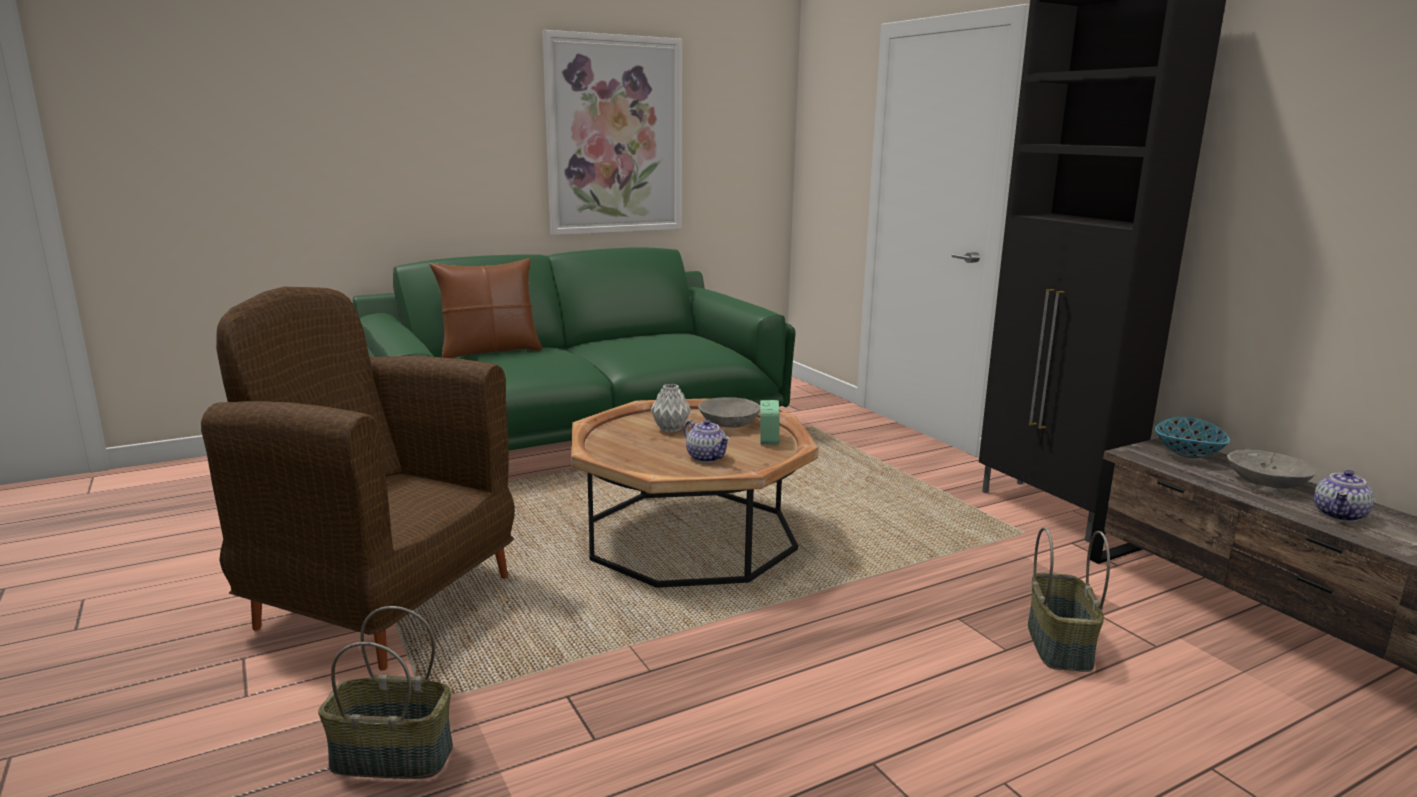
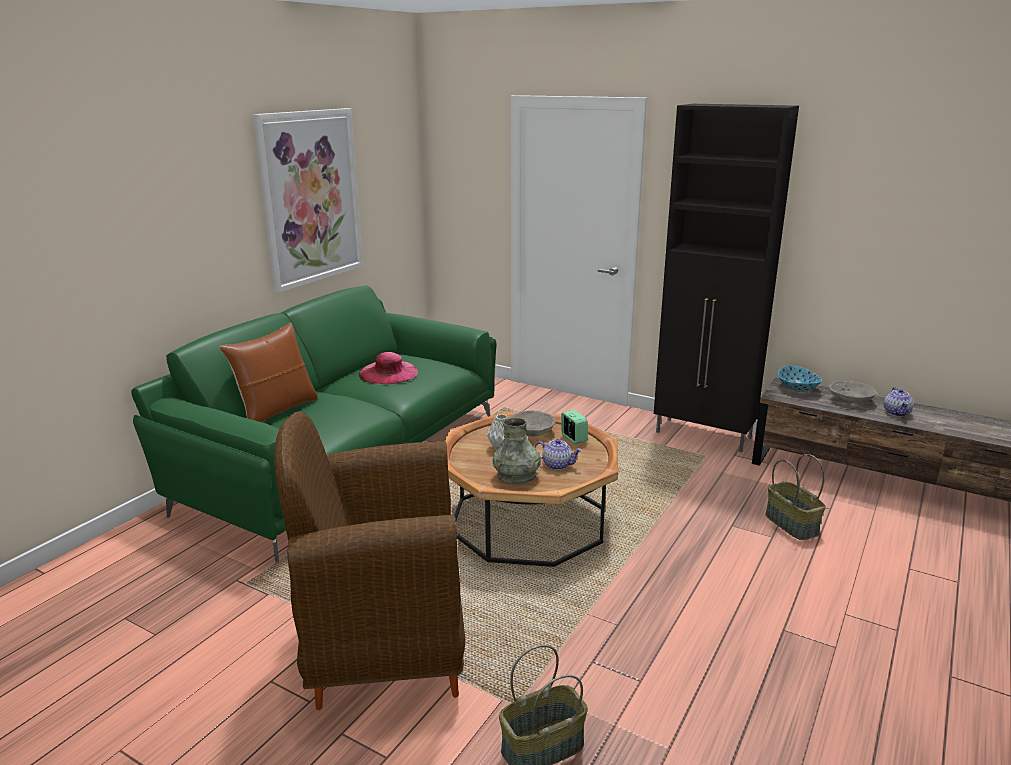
camera: 30 degrees left, 5 degrees up
(643, 342) = (388, 373): none -> pink hat
(643, 456) = (517, 476): none -> grey vase

